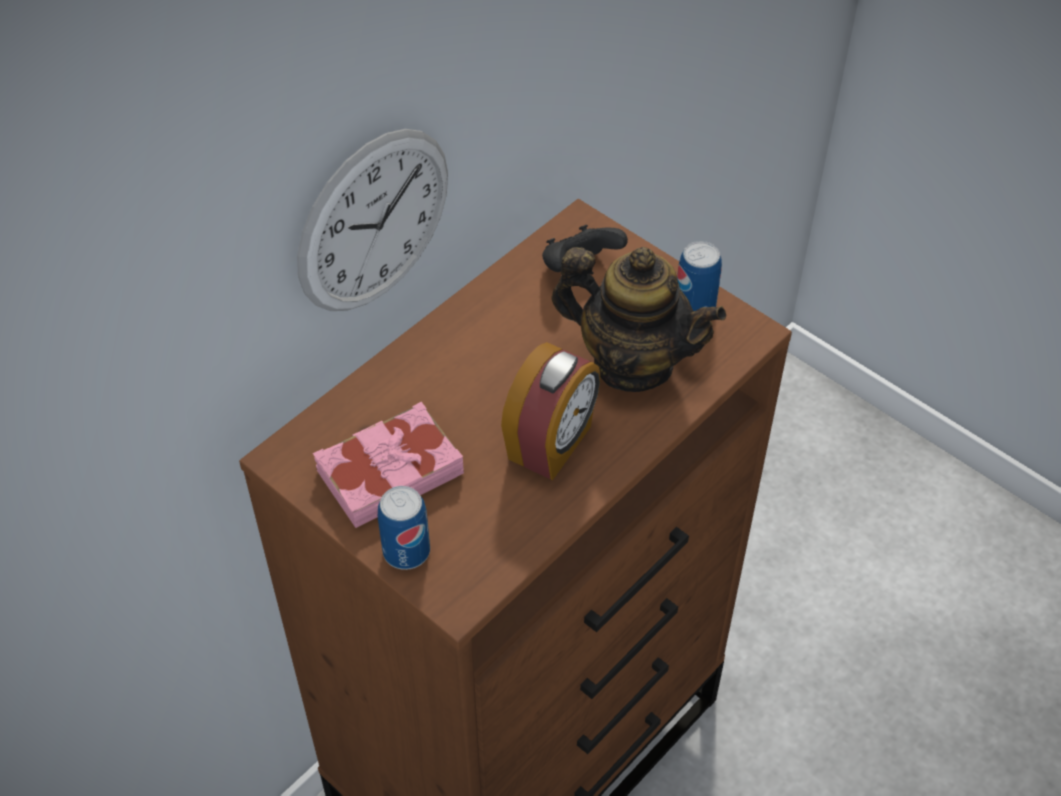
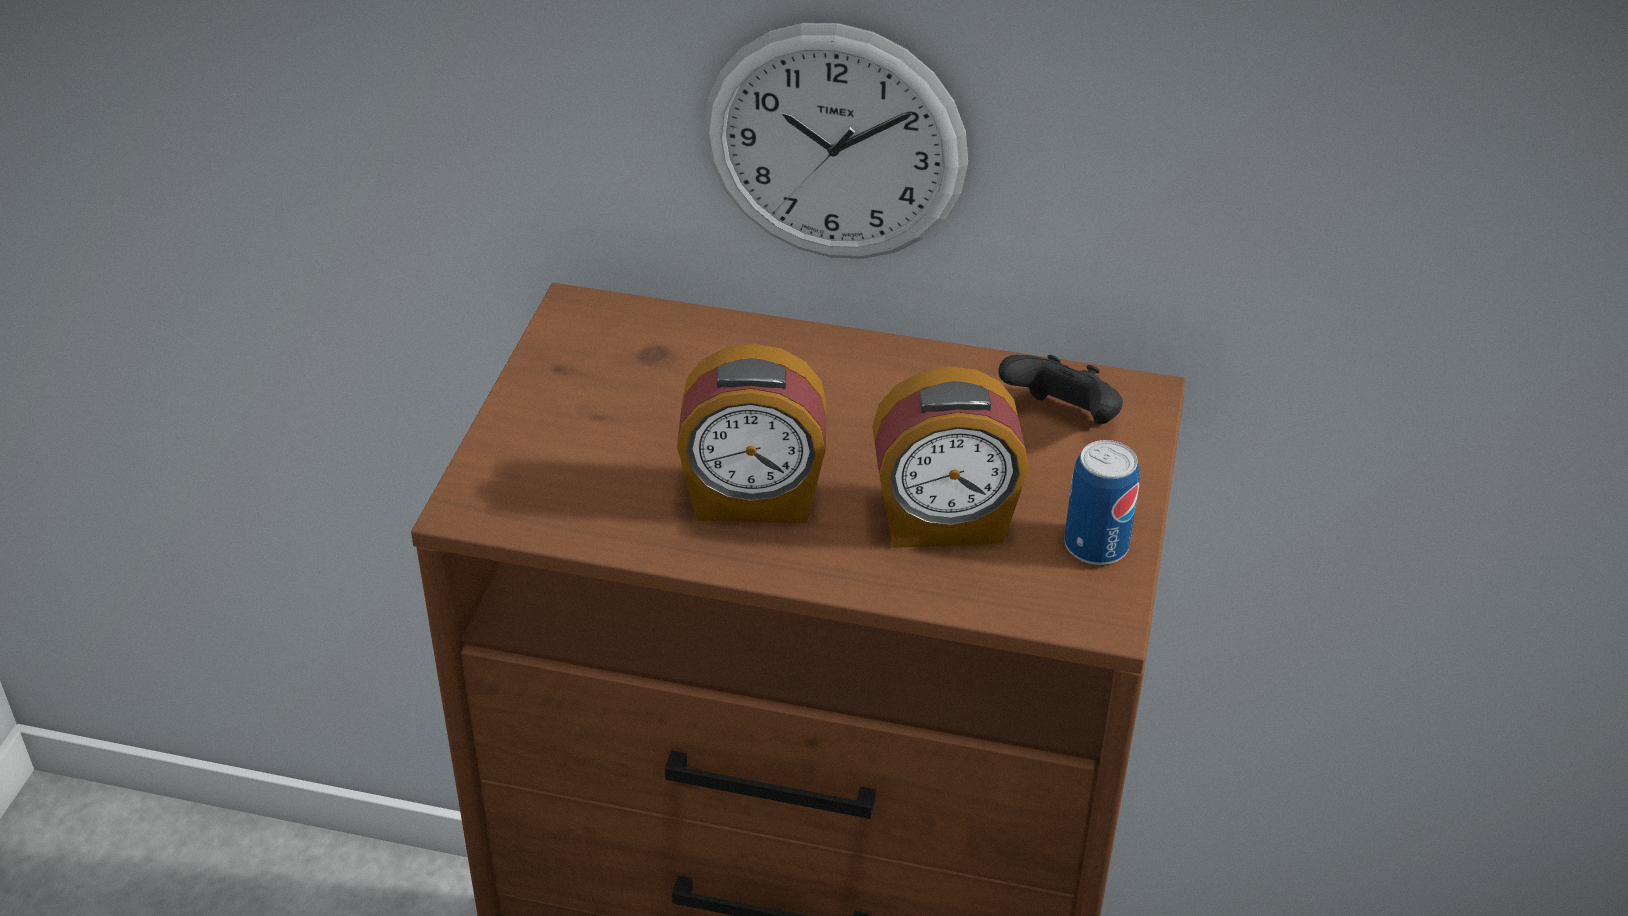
camera: 60 degrees right, 10 degrees down
(389, 471) = (613, 388): pink book -> none
(406, 551) = (509, 444): can -> none
(632, 363) = (944, 523): teapot -> alarm clock

